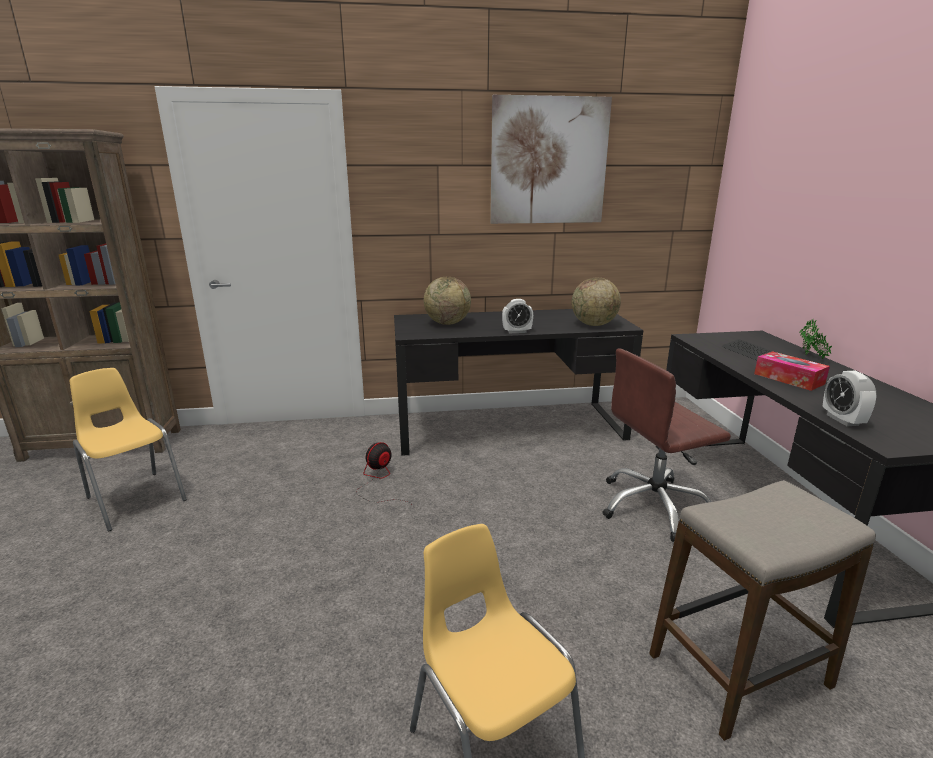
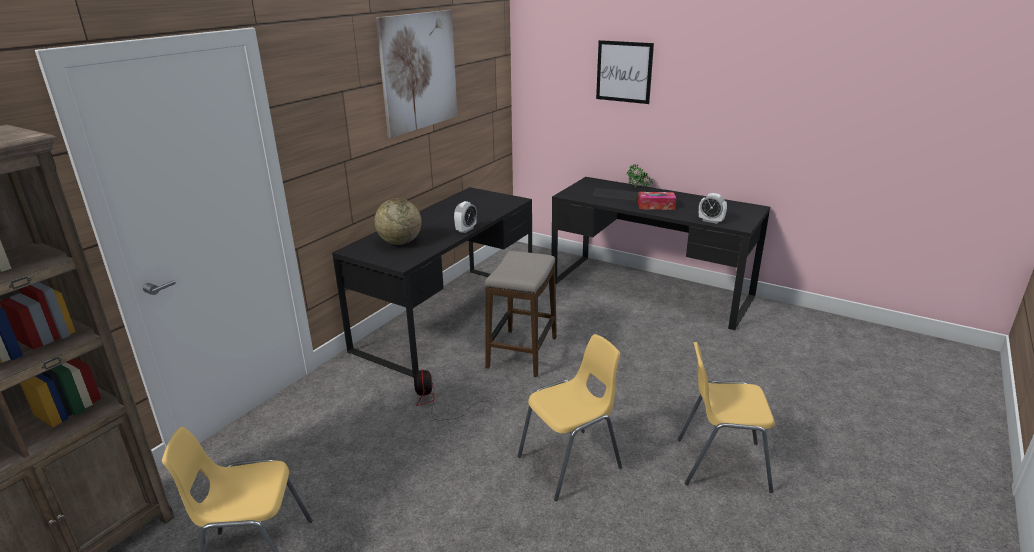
camera: 50 degrees left, 5 degrees up
(366, 603) = (571, 463): none -> yellow chair
(594, 325) = (497, 205): globe -> none
(654, 506) = (605, 318): brown office chair -> none
(739, 671) = (735, 368): stool -> stool (522, 353)
(836, 179) = (624, 72): none -> picture

